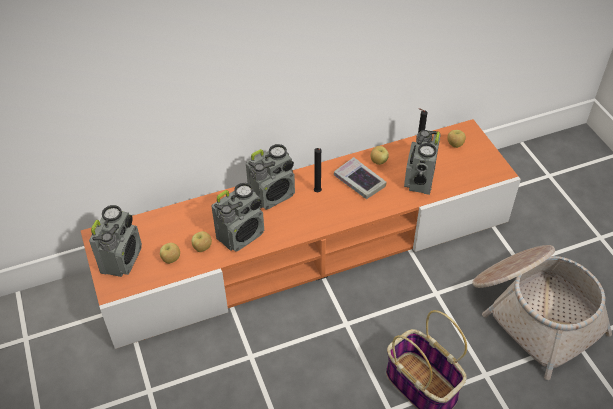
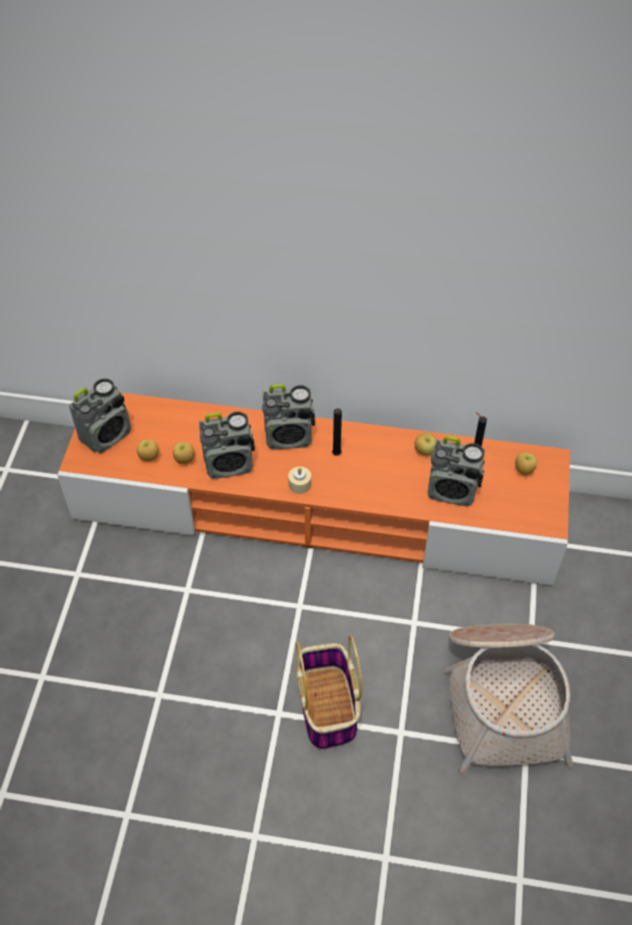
camera: 30 degrees right, 5 degrees up
(306, 225) = (299, 484): none -> beige candle
(359, 181) = (387, 463): book -> none
(419, 180) = (452, 491): radio -> radio turned 120 degrees counterclockwise

